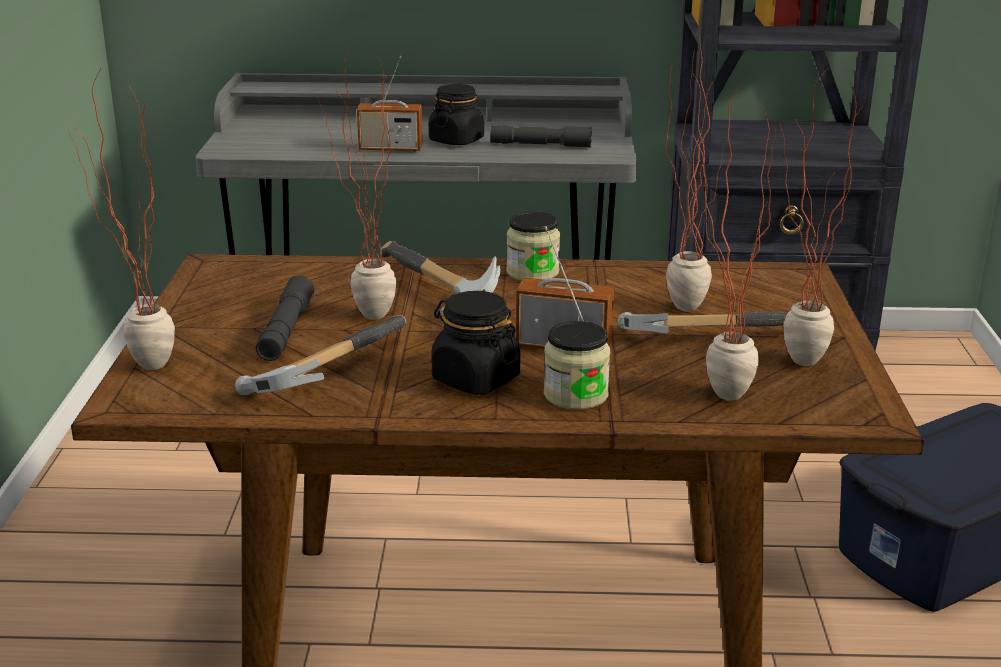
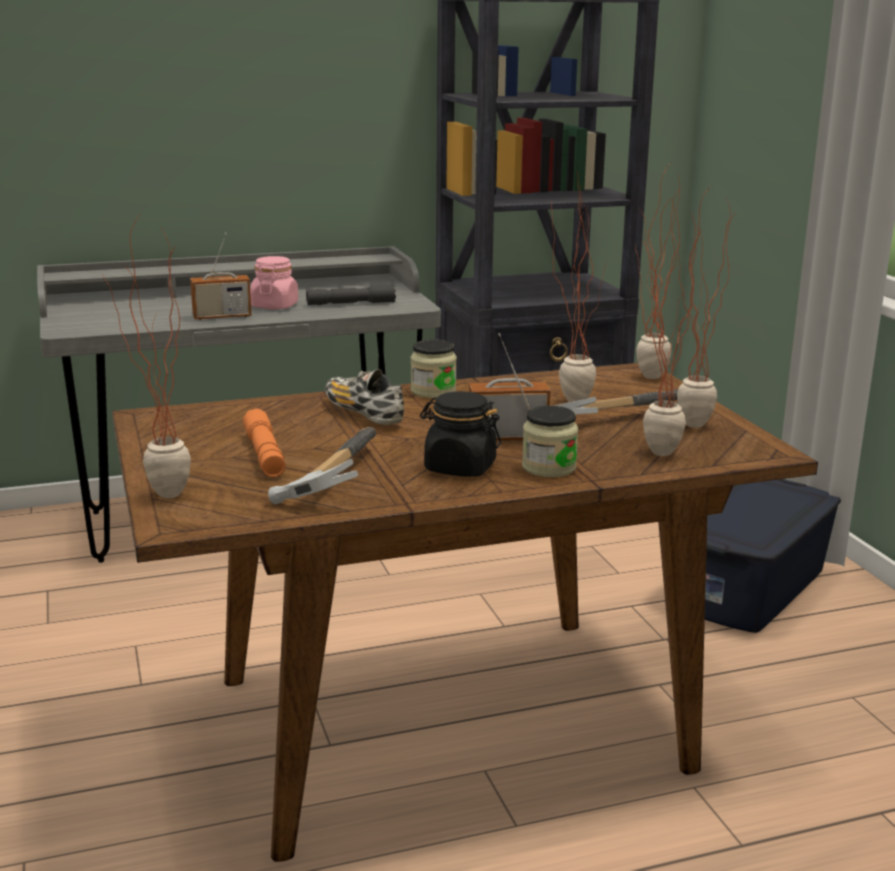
camera: 20 degrees left, 5 degrees down
(286, 330) = (264, 454): grey flashlight -> orange flashlight
(363, 320) = (325, 439): potted plant -> potted plant (648, 380)
(431, 292) = (363, 414): hammer -> shoe
(456, 140) = (274, 306): black jar -> pink jar

